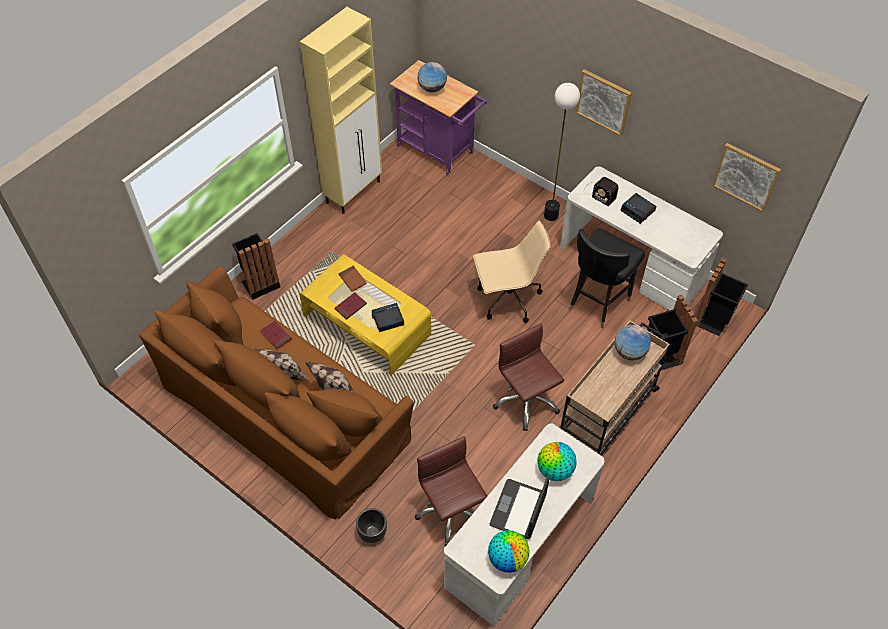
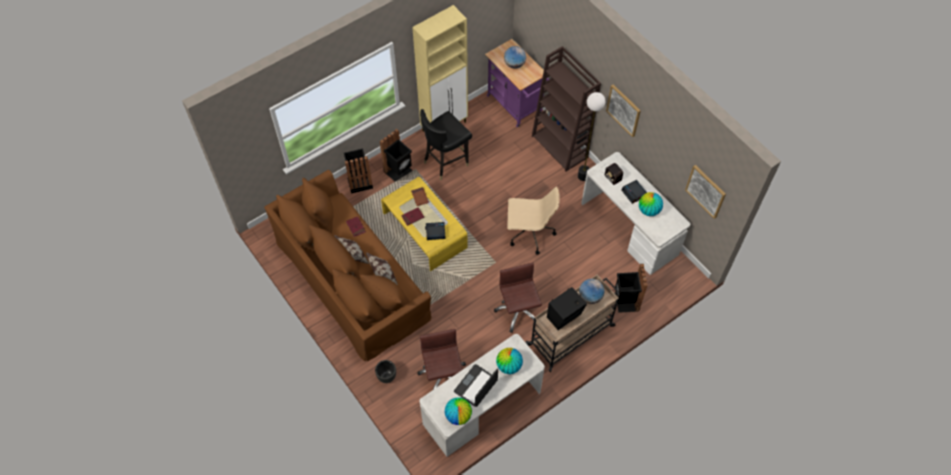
camera: 15 degrees right, 5 degrees up
(510, 186) = (560, 147): none -> brown bookcase
(597, 302) = (594, 251): black chair -> black chair (445, 162)
(606, 386) = (565, 317): none -> black speaker
(664, 227) = (648, 210): none -> globe
(714, 320) = (675, 284): black trash can -> black trash can (399, 171)

